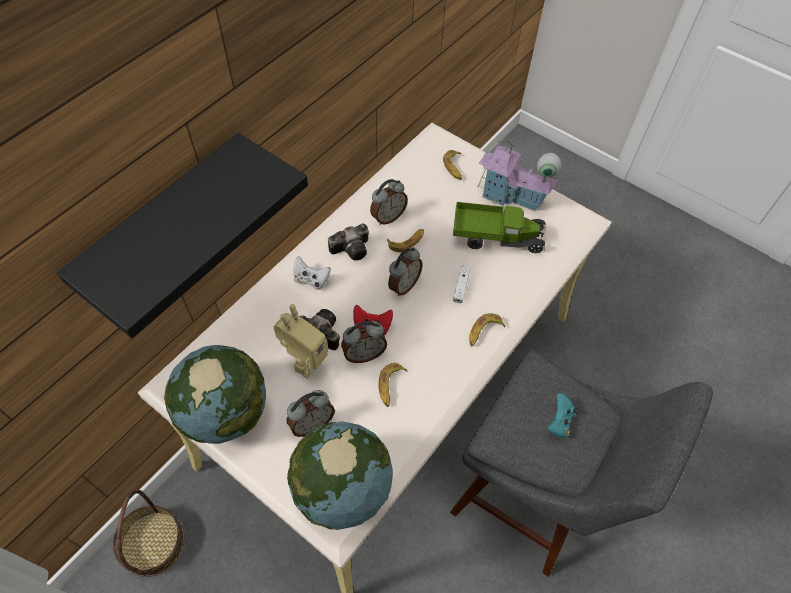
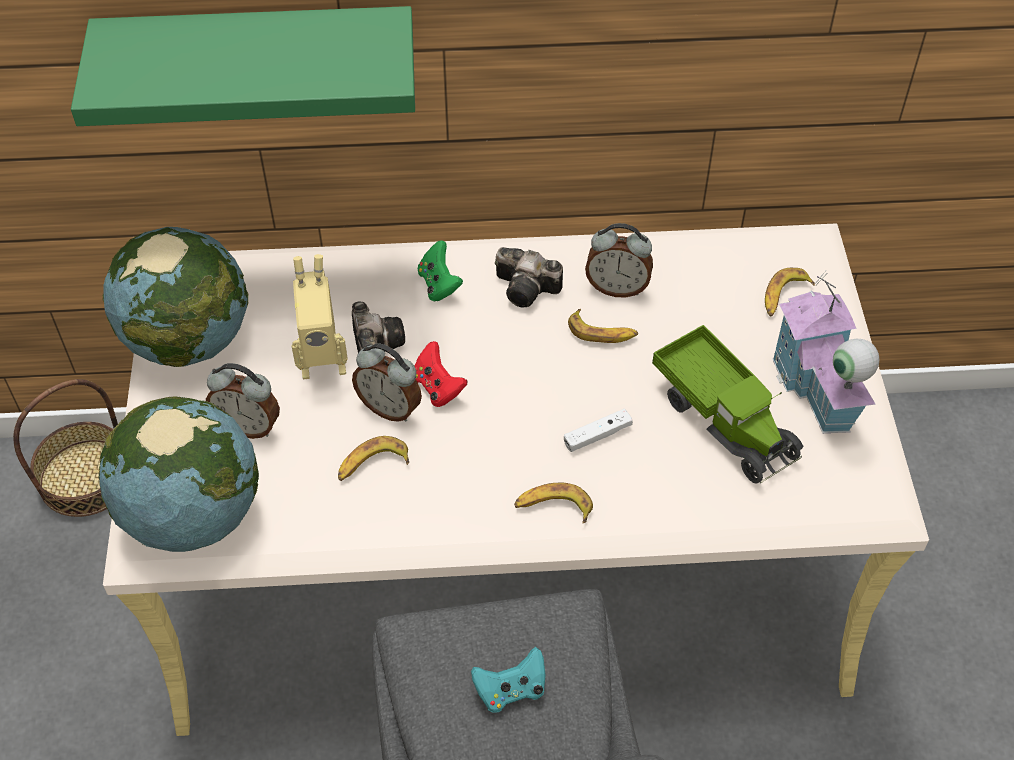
camera: 50 degrees right, 5 degrees down
(165, 224) = (259, 58): black shelf -> green shelf
(311, 280) = (439, 284): white game controller -> green game controller
(403, 285) = (531, 376): alarm clock -> none

